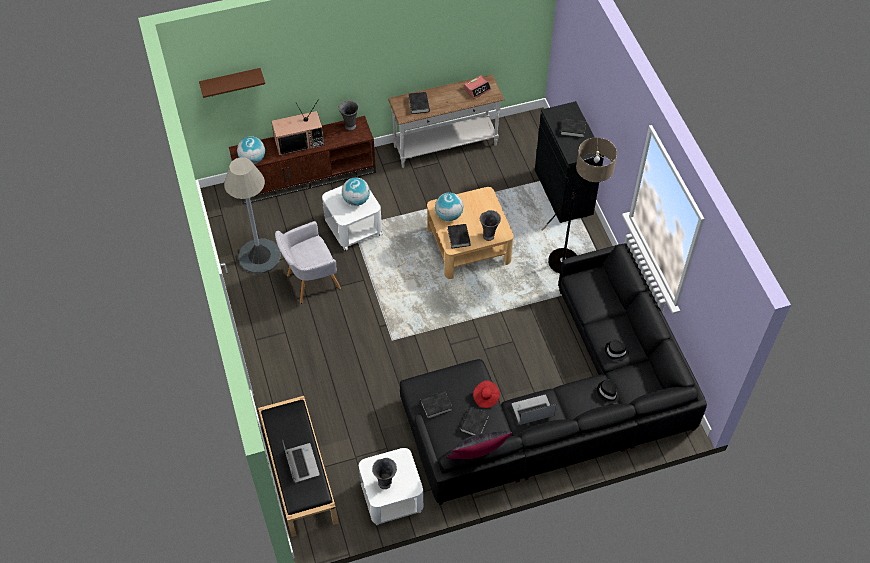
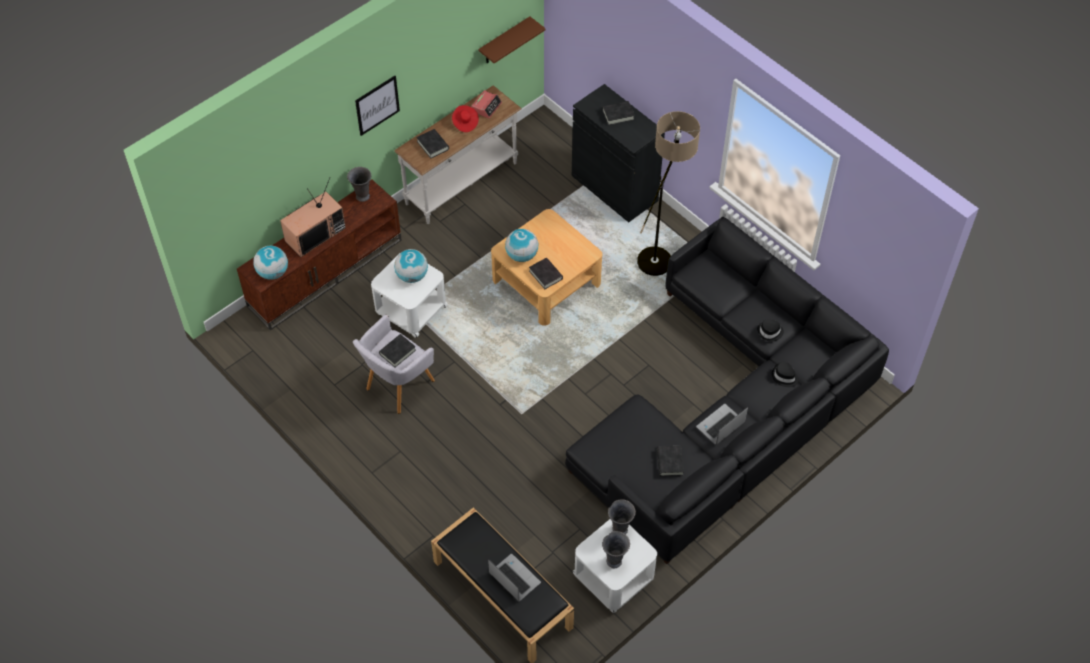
camera: 25 degrees left, 0 degrees up
(231, 82) = (233, 190): brown shelf -> brown shelf (504, 41)
(259, 256) = (323, 380): grey floor lamp -> none
(376, 55) = (377, 105): none -> picture
(436, 406) = (620, 460): black book -> black book (397, 352)
(477, 457) = (701, 492): black pillow -> none
(485, 397) = (666, 431): red hat -> red hat (465, 123)
(489, 235) = (576, 261): grey vase -> grey vase (620, 529)

